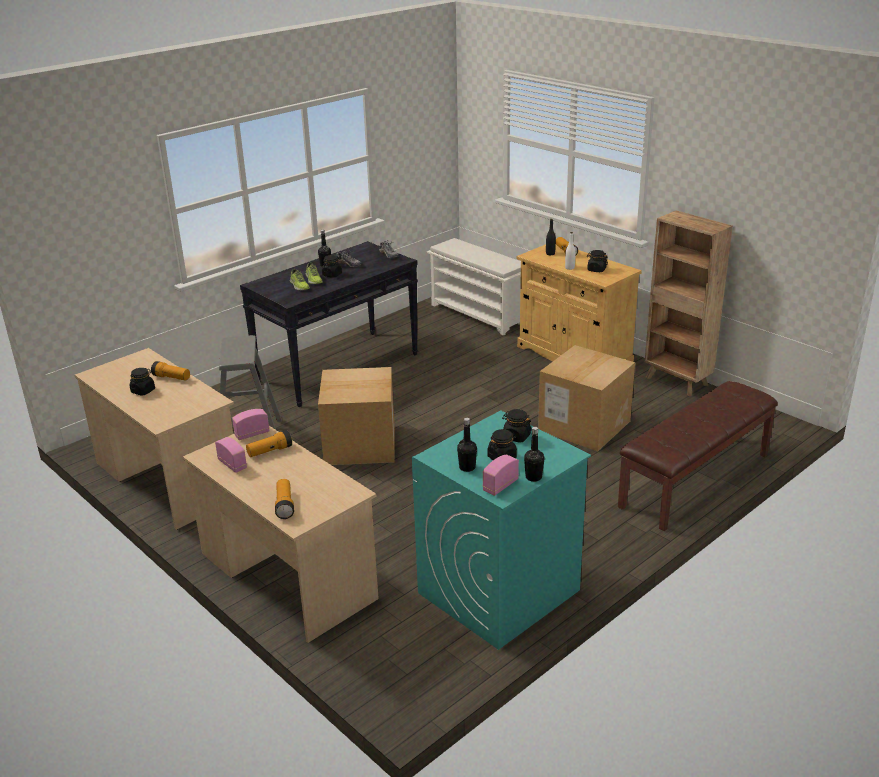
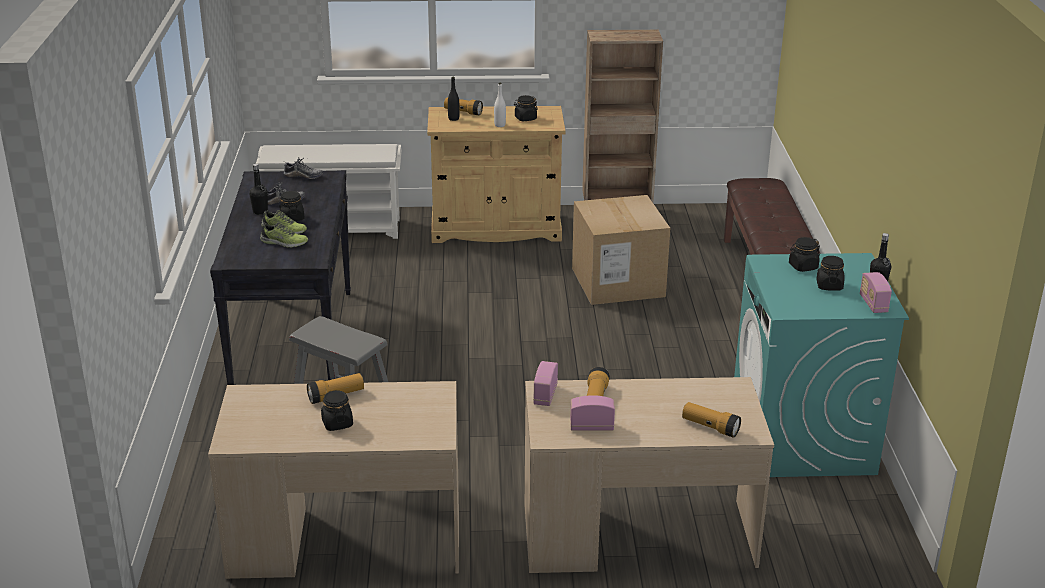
camera: 50 degrees left, 0 degrees up
(360, 444) = (468, 398): cardboard box -> none
(467, 467) = (825, 305): black bottle -> none

